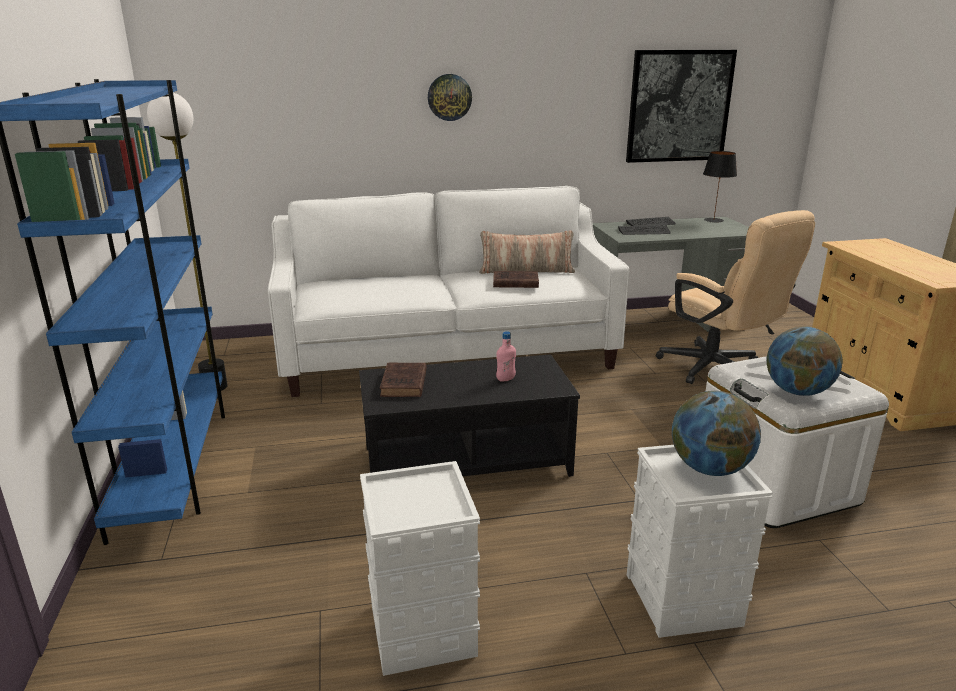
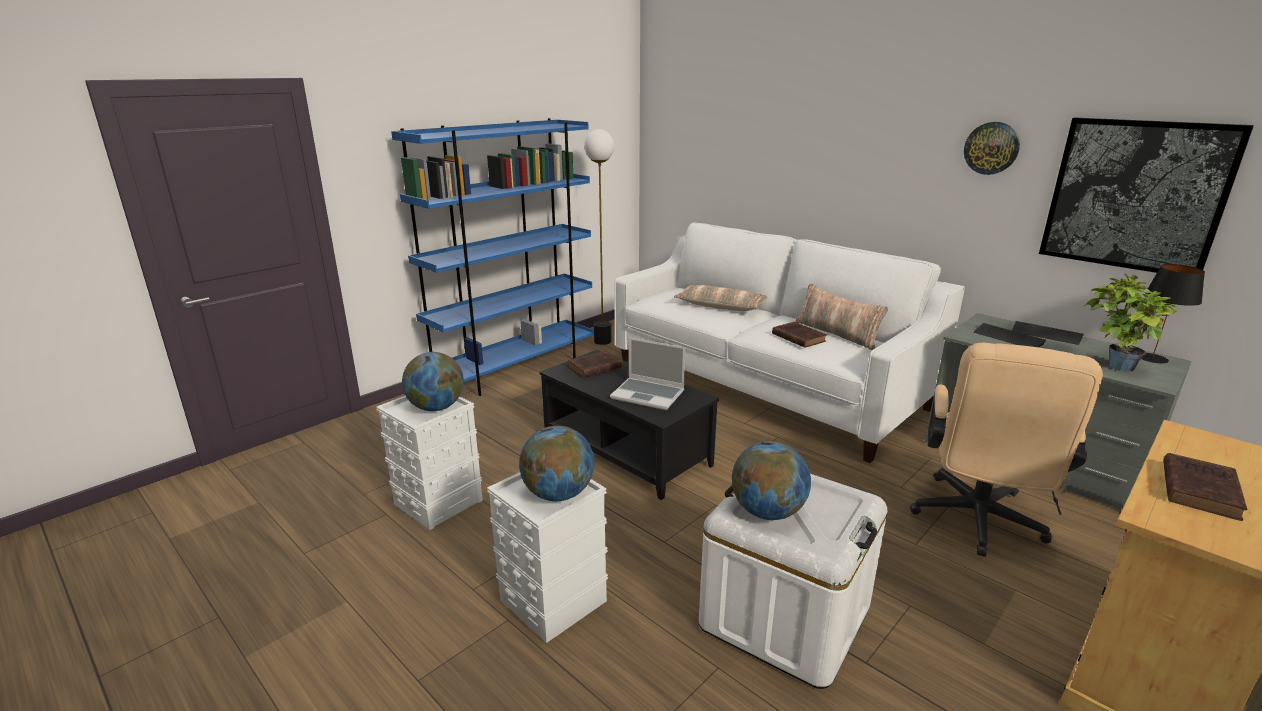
camera: 55 degrees right, 0 degrees up
(396, 283) = (720, 306): none -> pillow
(425, 491) = (436, 407): none -> globe
(449, 97) = (847, 153): wall clock -> wall clock (991, 148)
(505, 379) = (649, 395): pink bottle -> laptop
(715, 230) = (1113, 366): none -> potted plant
(909, 264) = (1199, 489): none -> brown book

